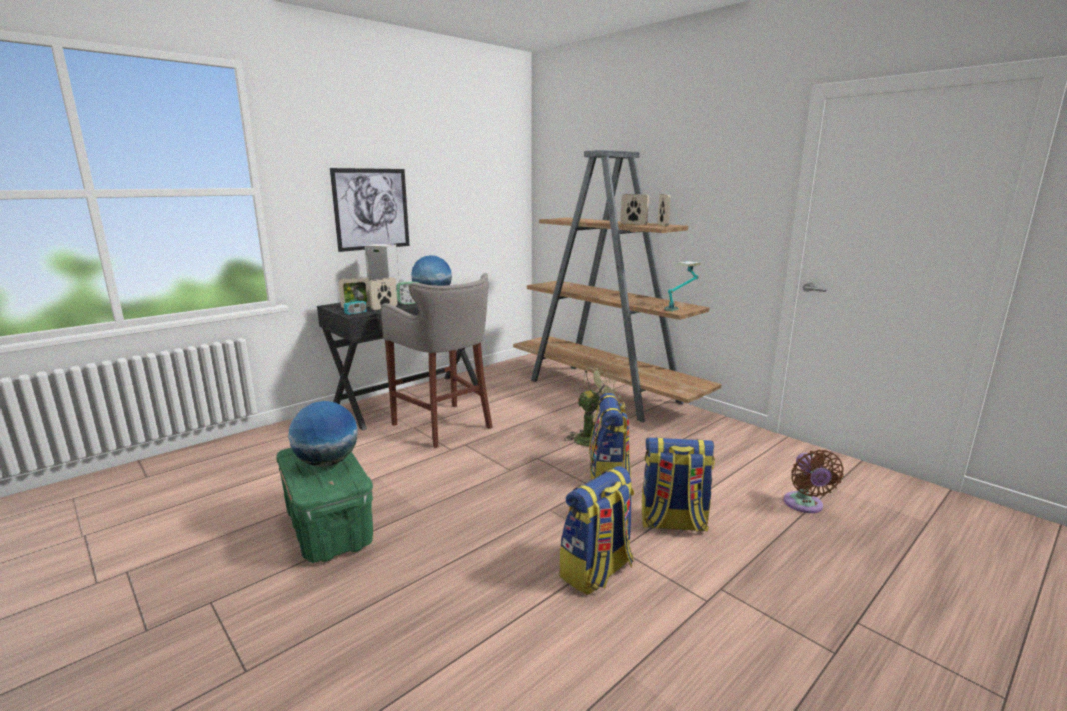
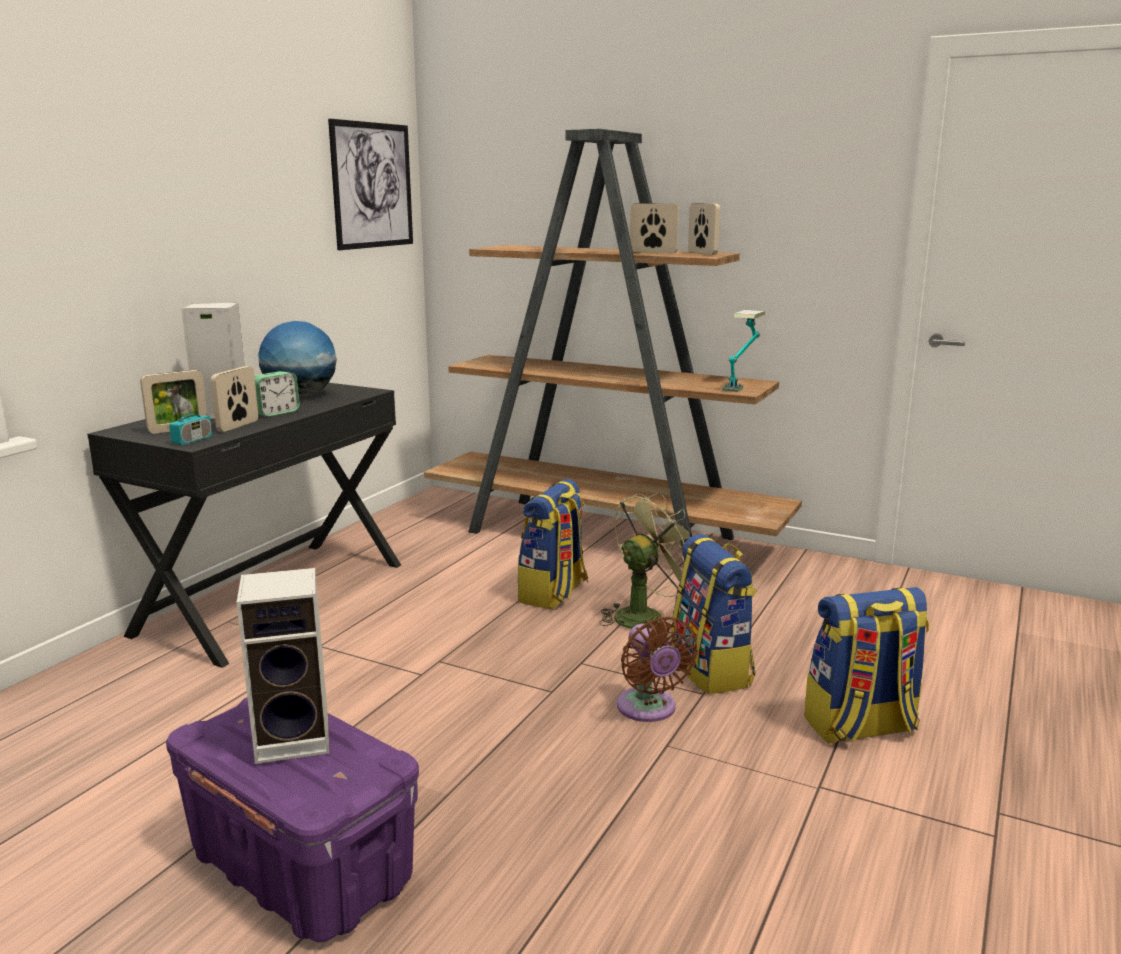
camera: 20 degrees left, 0 degrees up
(327, 462) = (296, 738): globe -> speaker
(330, 529) = (303, 869): green storage box -> purple storage box
(371, 209) = (174, 236): picture -> picture (372, 185)
(445, 426) = (377, 634): grey stool -> none
(597, 572) = (815, 831): backpack -> backpack (554, 593)
(805, 505) = (1005, 664): brown fan -> brown fan (649, 709)

